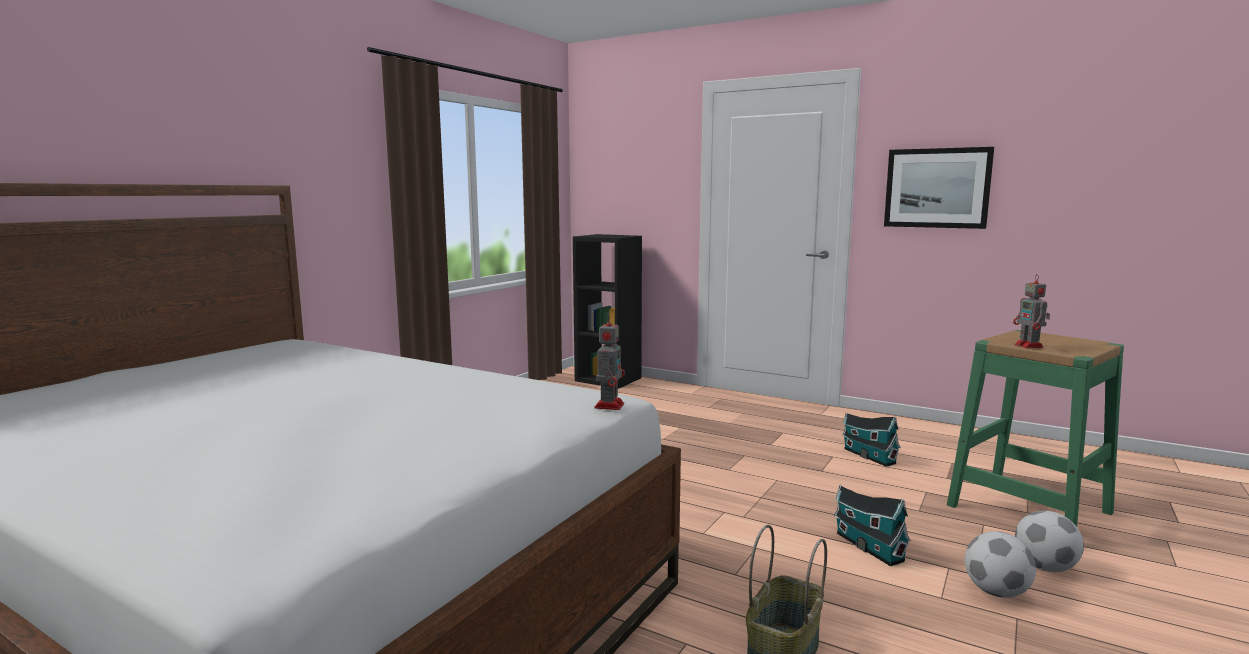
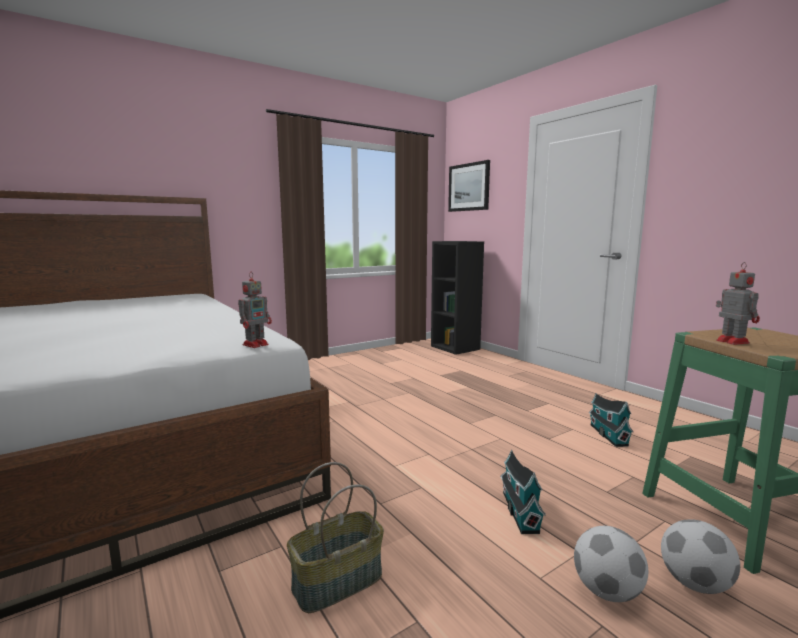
camera: 25 degrees right, 0 degrees up
(937, 188) = (725, 190): picture -> picture (469, 187)
(1029, 346) = (731, 341): toy robot -> toy robot turned 150 degrees clockwise

